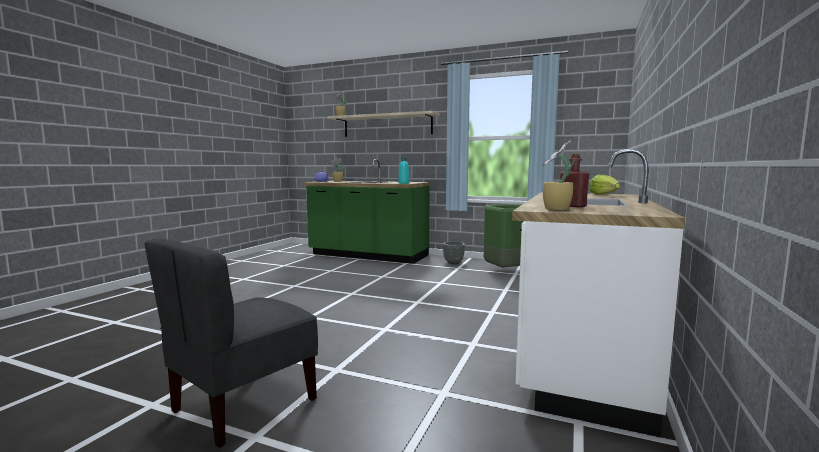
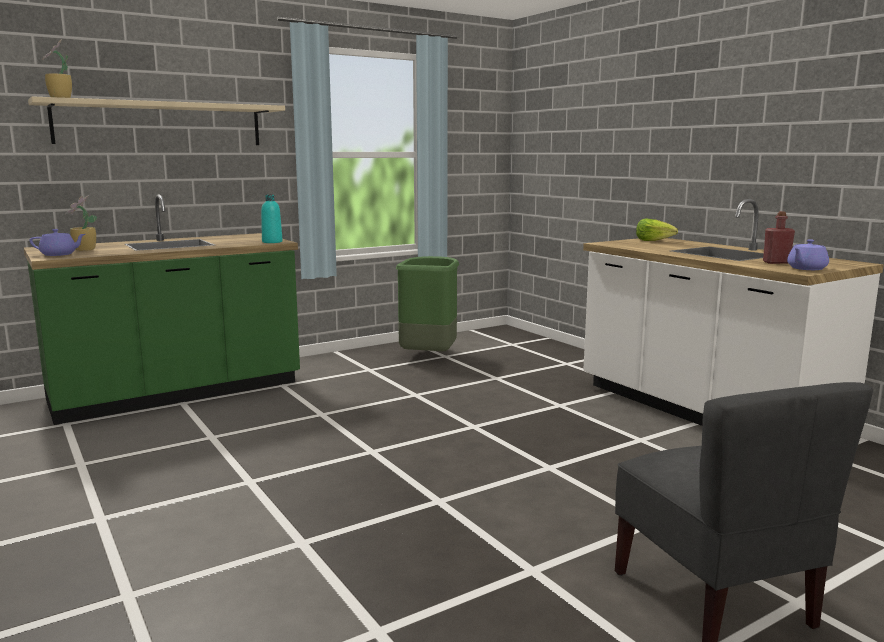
camera: 55 degrees left, 5 degrees up
(453, 263) = (340, 364): grey planter -> none
(556, 209) = (806, 269): potted plant -> purple teapot

